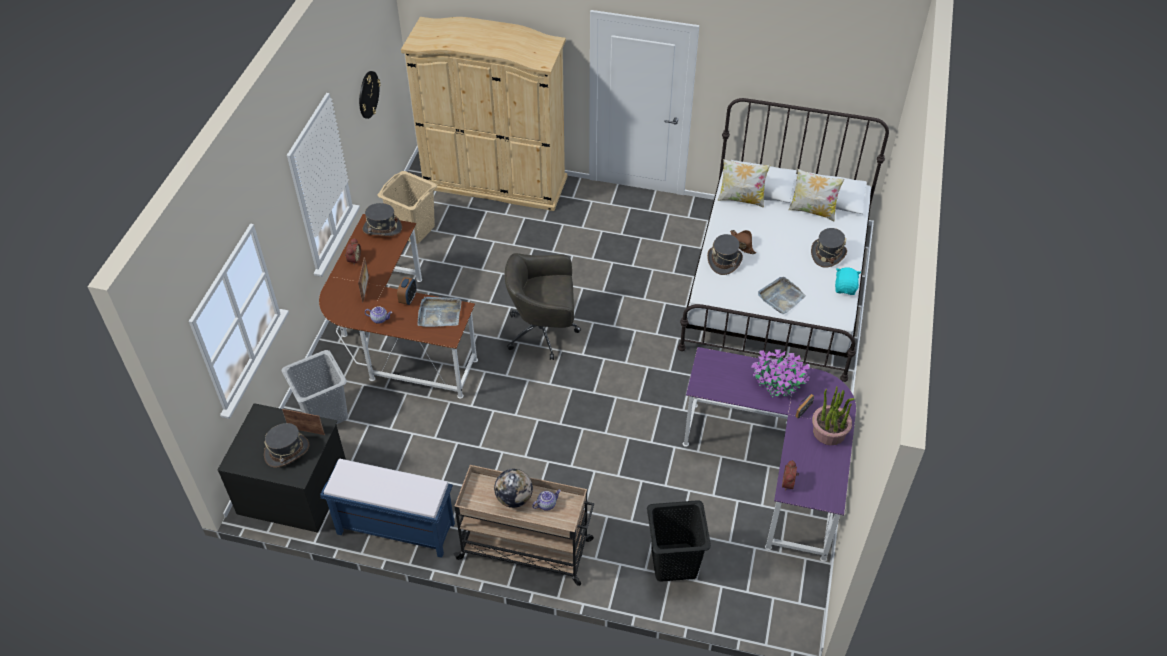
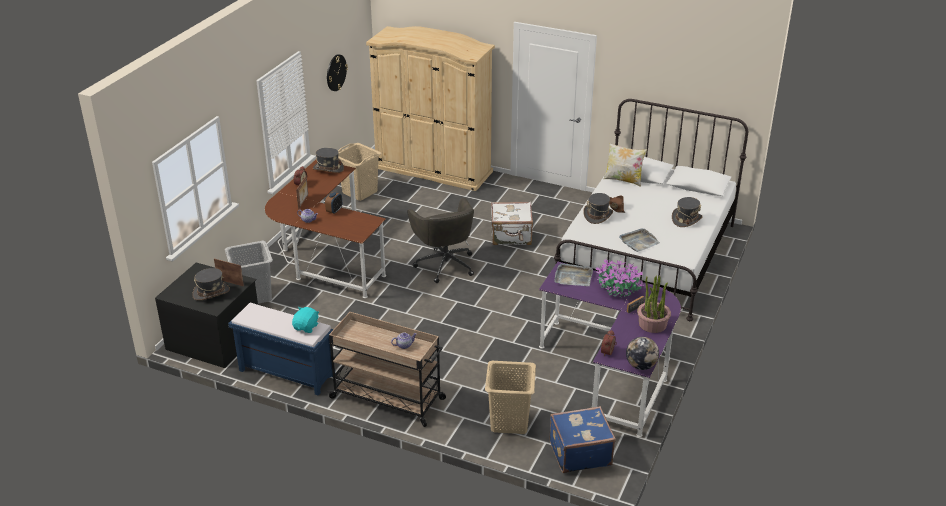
camera: 10 degrees right, 15 degrees down
(439, 313) = (356, 221): grey tray -> grey tray (573, 277)
(514, 498) = (379, 339): globe -> globe (641, 366)
(543, 332) = (445, 264): grey office chair -> grey office chair turned 120 degrees counterclockwise
(612, 278) = (511, 236): none -> white suitcase
(674, 562) = (509, 422): black laundry basket -> beige laundry basket
(763, 595) = (579, 453): none -> blue suitcase
(812, 211) = (681, 192): pillow -> none
(845, 288) = (695, 241): turquoise plush toy -> turquoise plush toy (306, 327)

